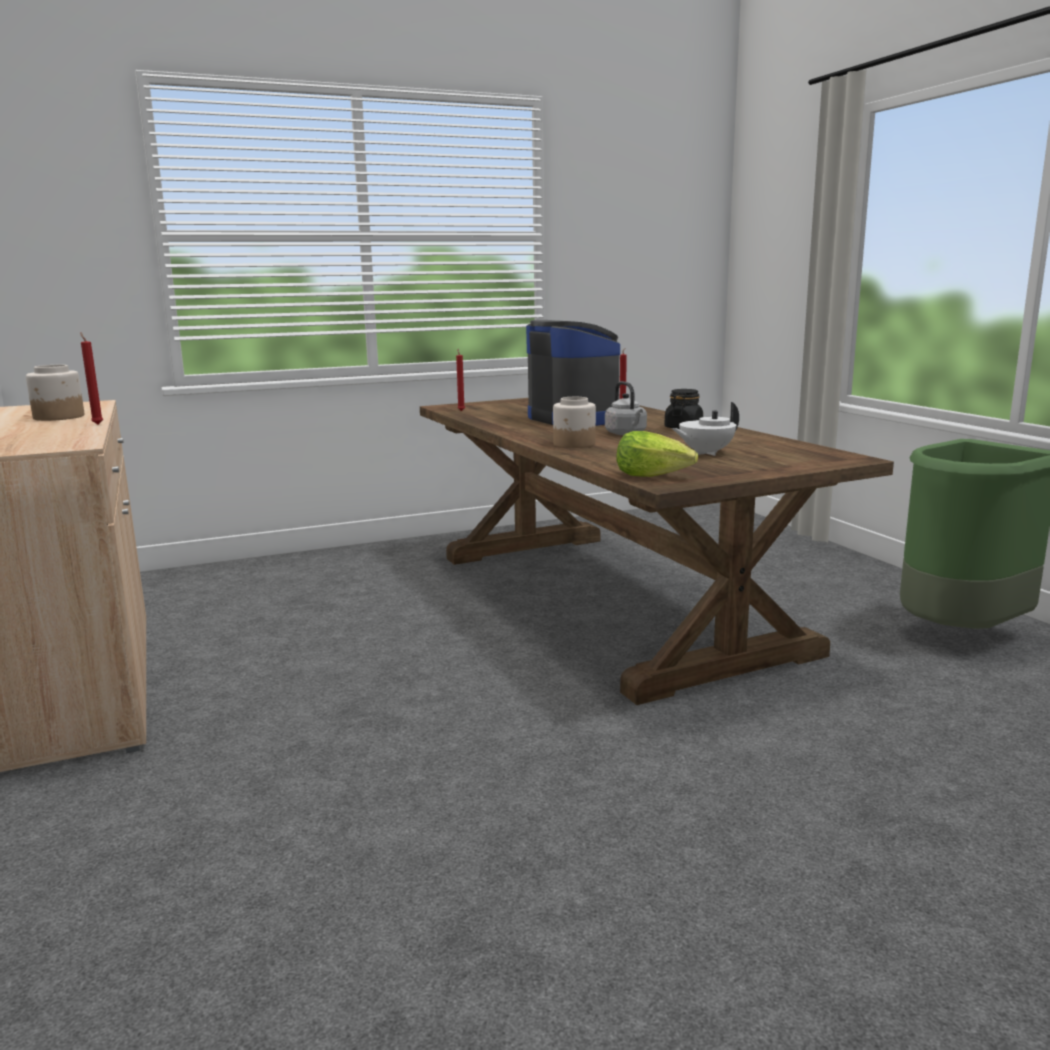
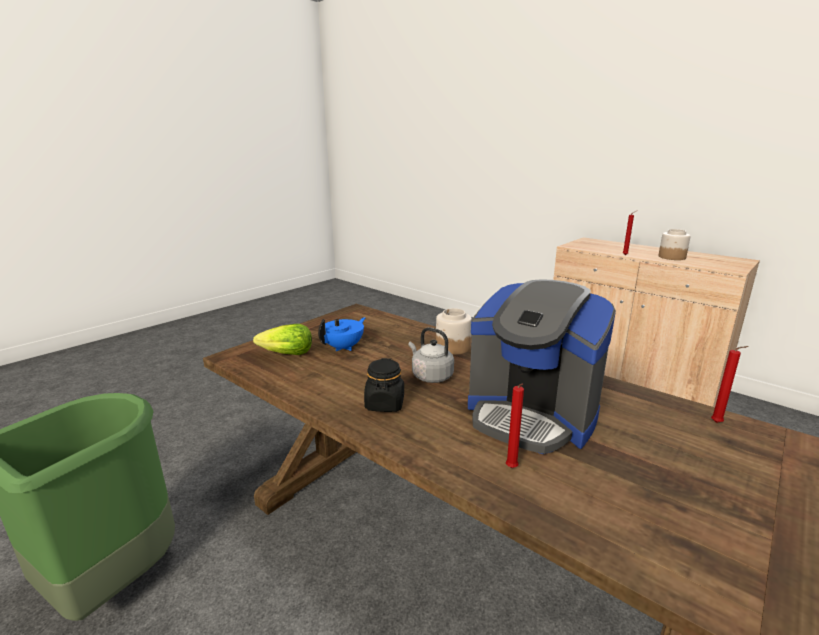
camera: 155 degrees right, 5 degrees up
(653, 476) = (366, 315): lettuce -> lettuce (286, 354)
(705, 453) = (344, 347): white teapot -> blue teapot

